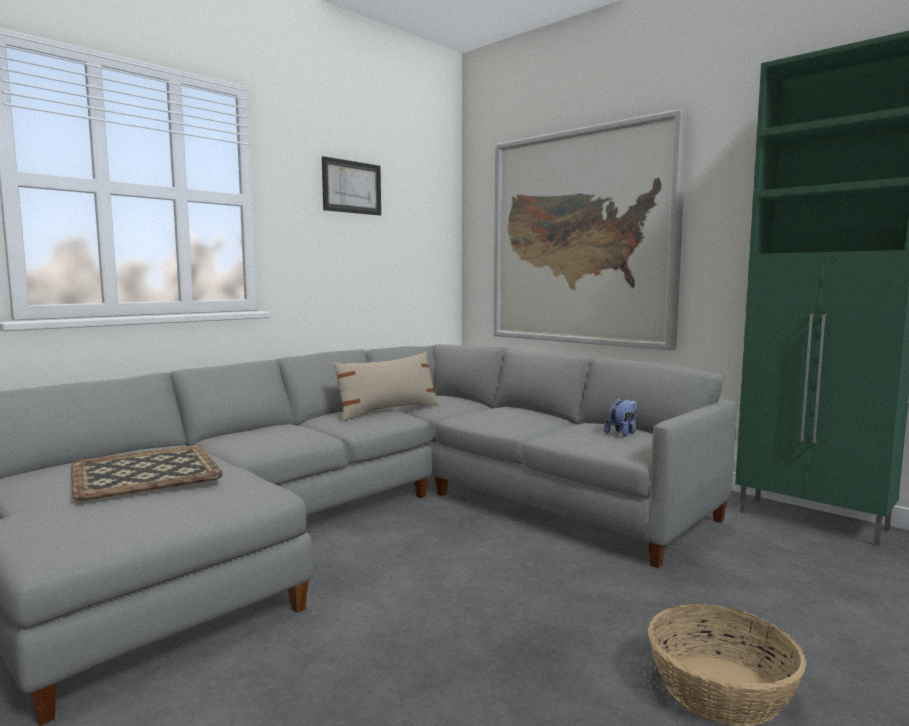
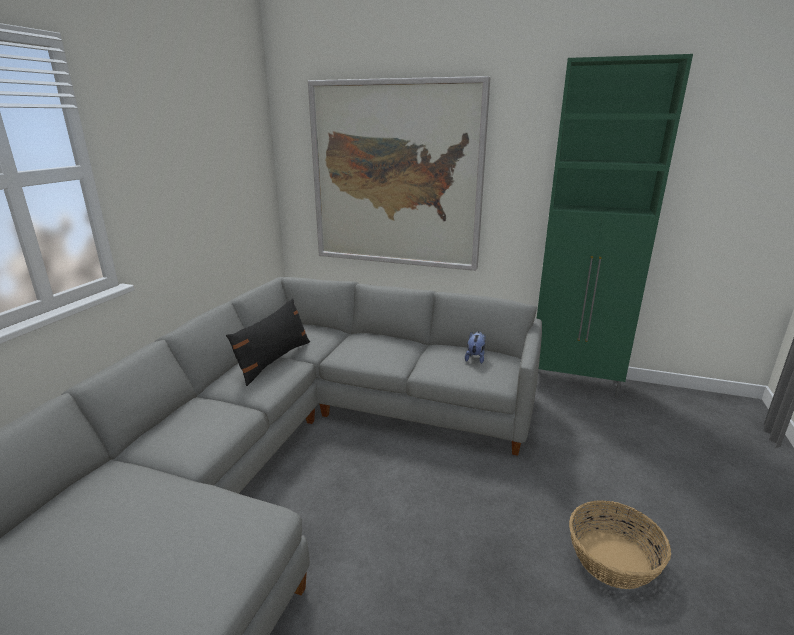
camera: 25 degrees left, 15 degrees up
(144, 473) = (125, 535): tray -> none
(352, 187) = (182, 135): picture -> none
(388, 411) = (273, 360): beige pillow -> black pillow

